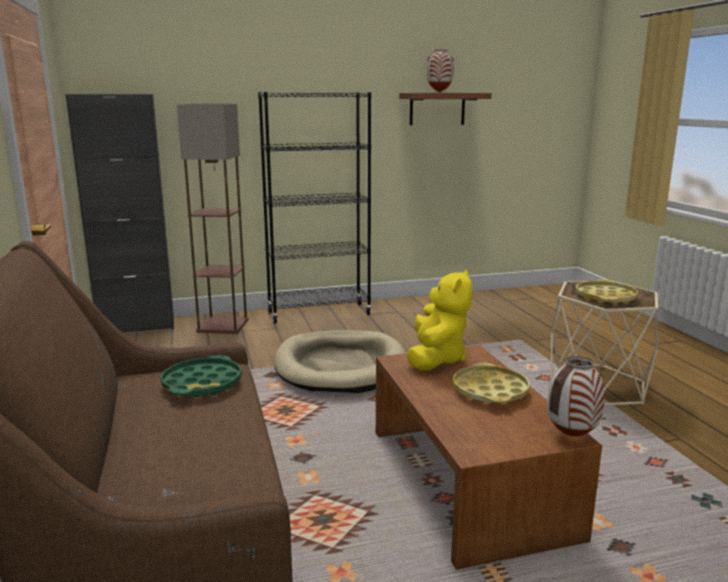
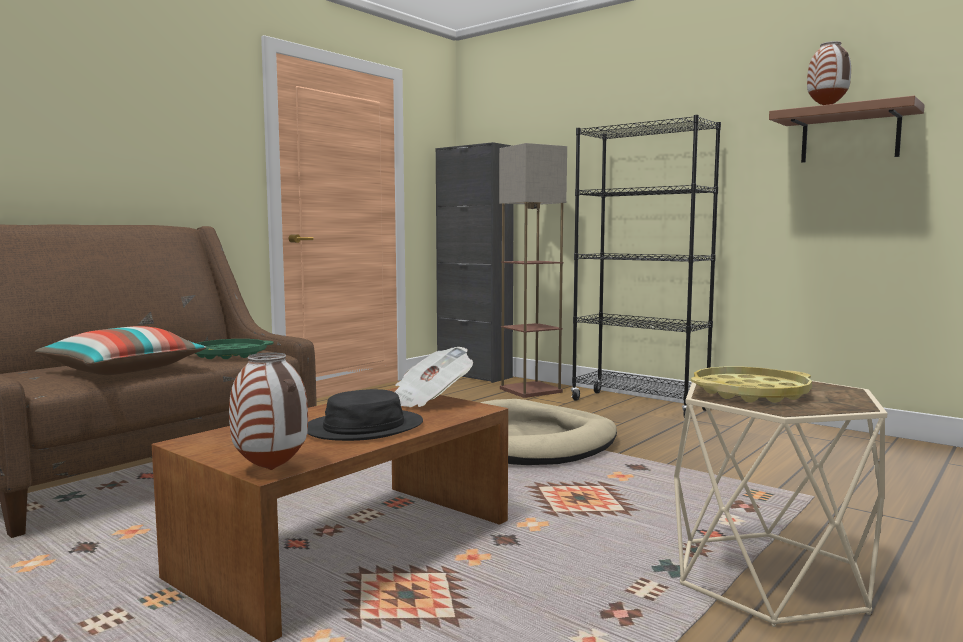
camera: 55 degrees right, 10 degrees down
(208, 440) = (123, 370): none -> pillow
(436, 359) = (427, 401): yellow plush toy -> newspaper
(490, 391) = (364, 427): yellow tray -> black hat

